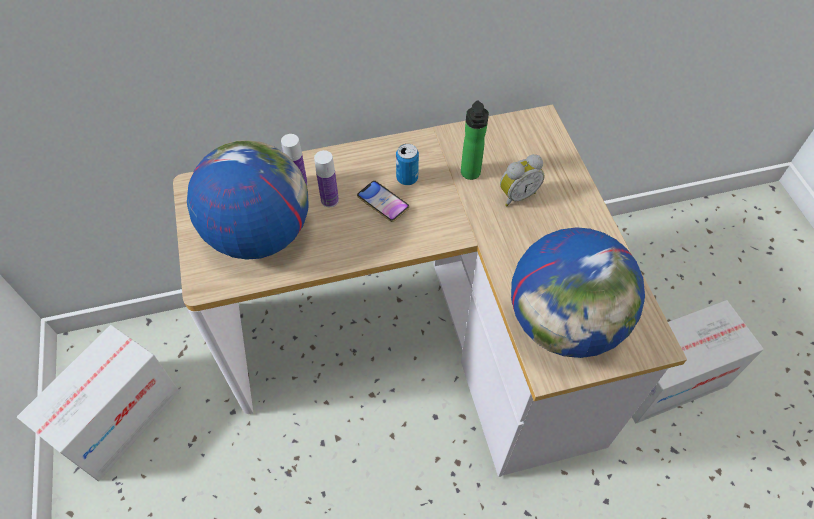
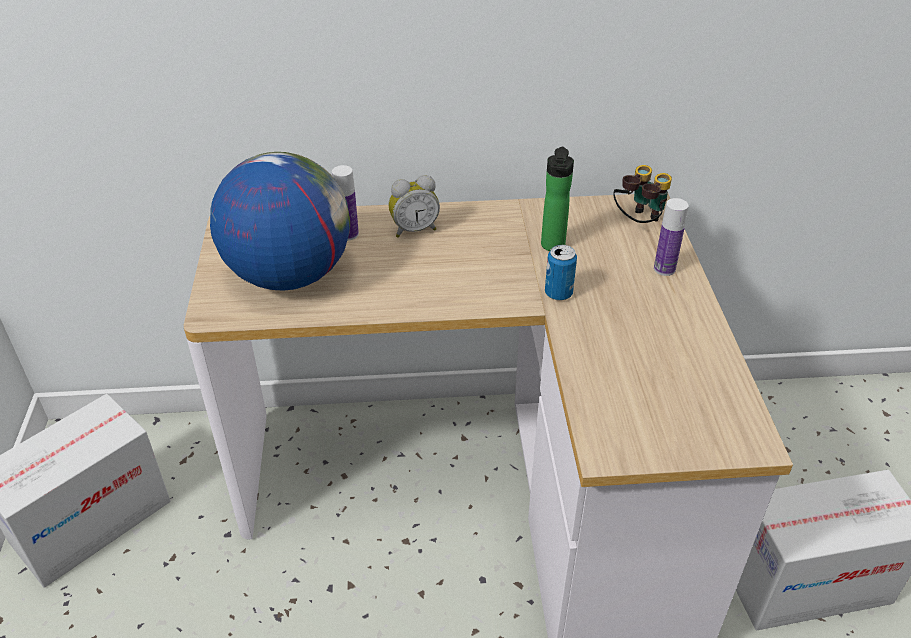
camera: 10 degrees right, 15 degrees down
(329, 200) = (379, 253): bottle -> bottle (664, 269)
(383, 203) = (441, 262): phone -> none
(407, 178) = (475, 242): can -> can (558, 293)
(517, 195) = (604, 272): alarm clock -> alarm clock (414, 229)
(534, 139) = (638, 222): none -> binoculars
(564, 323) = (637, 405): globe -> none

